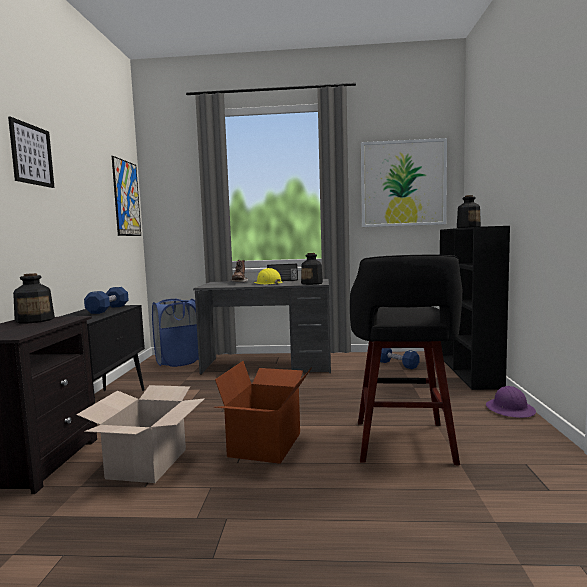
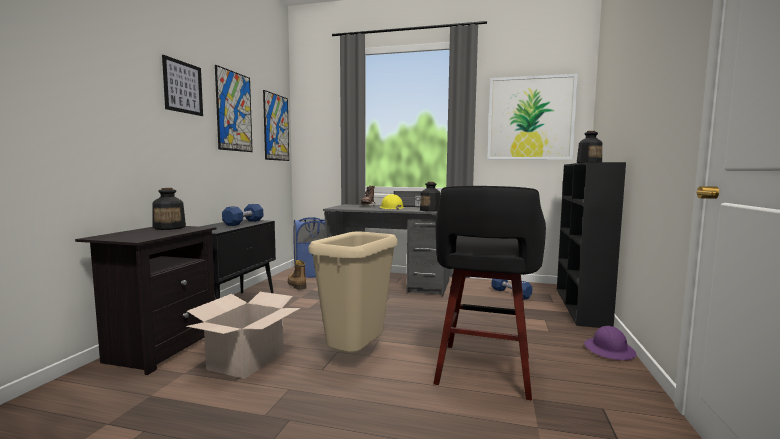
camera: 10 degrees right, 0 degrees up
(84, 181) = (234, 111): none -> picture
(165, 376) = (296, 285): none -> boot
(267, 445) = (355, 356): cardboard box -> beige trash can

